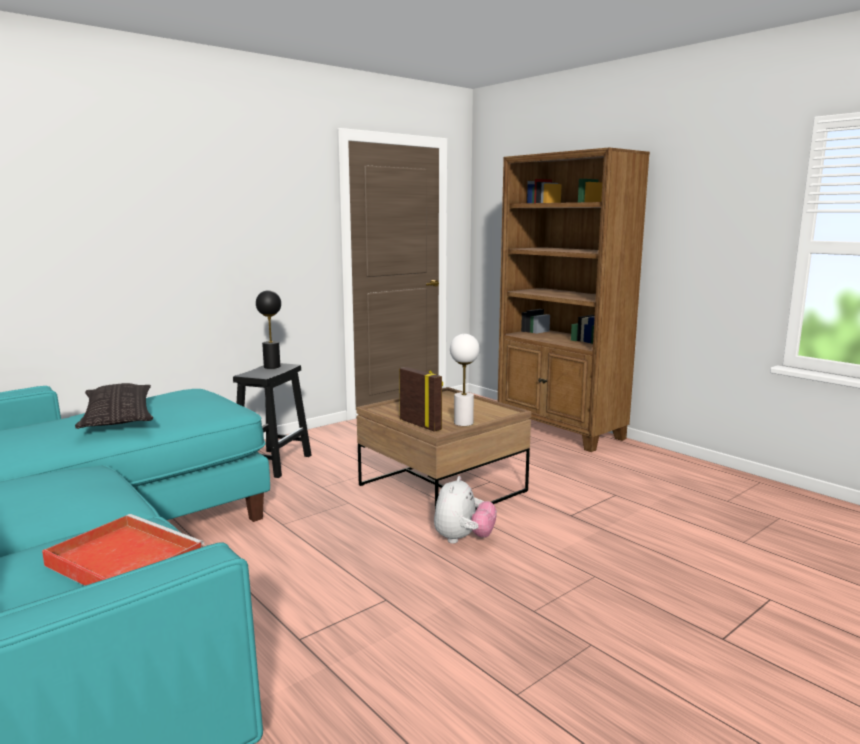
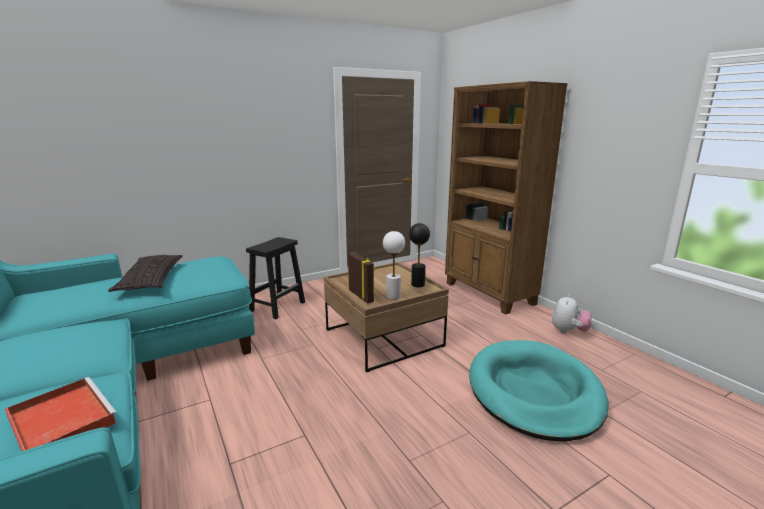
camera: 10 degrees right, 5 degrees up
(272, 367) = (277, 241): black table lamp -> black table lamp (418, 284)
(463, 539) = (381, 385): plush toy -> plush toy (568, 331)
(657, 529) = (534, 392): none -> turquoise dog bed

